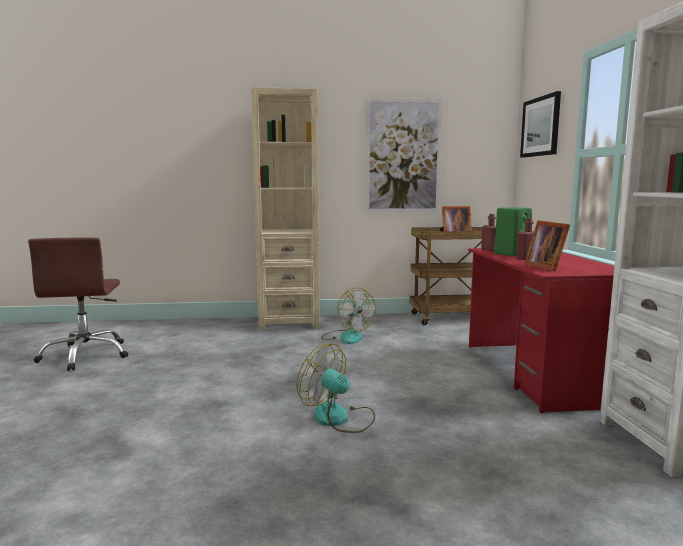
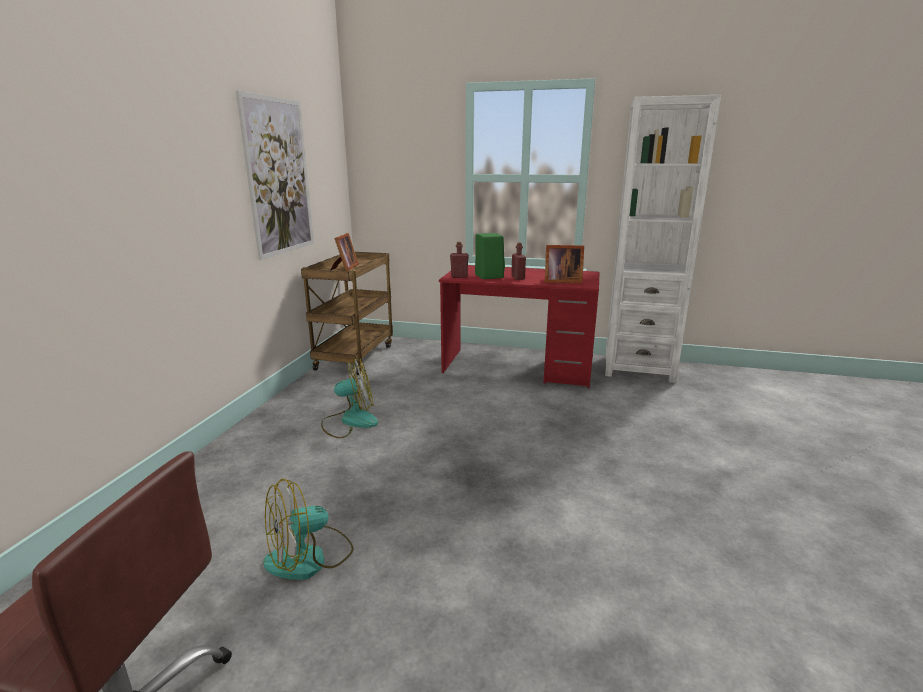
camera: 70 degrees left, 10 degrees up
(289, 323) = (242, 449): beige bookcase -> none
(339, 419) = (576, 470): fan -> fan (309, 558)
(540, 126) = (398, 145): picture -> none

